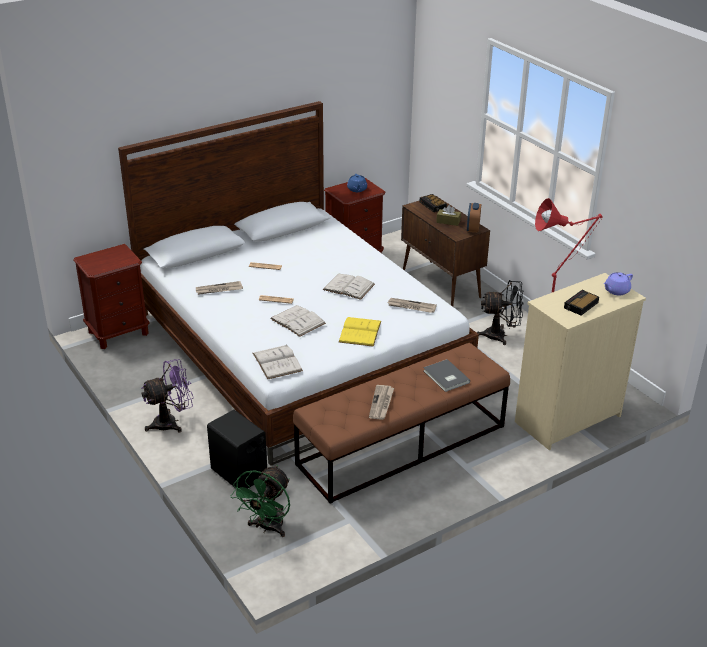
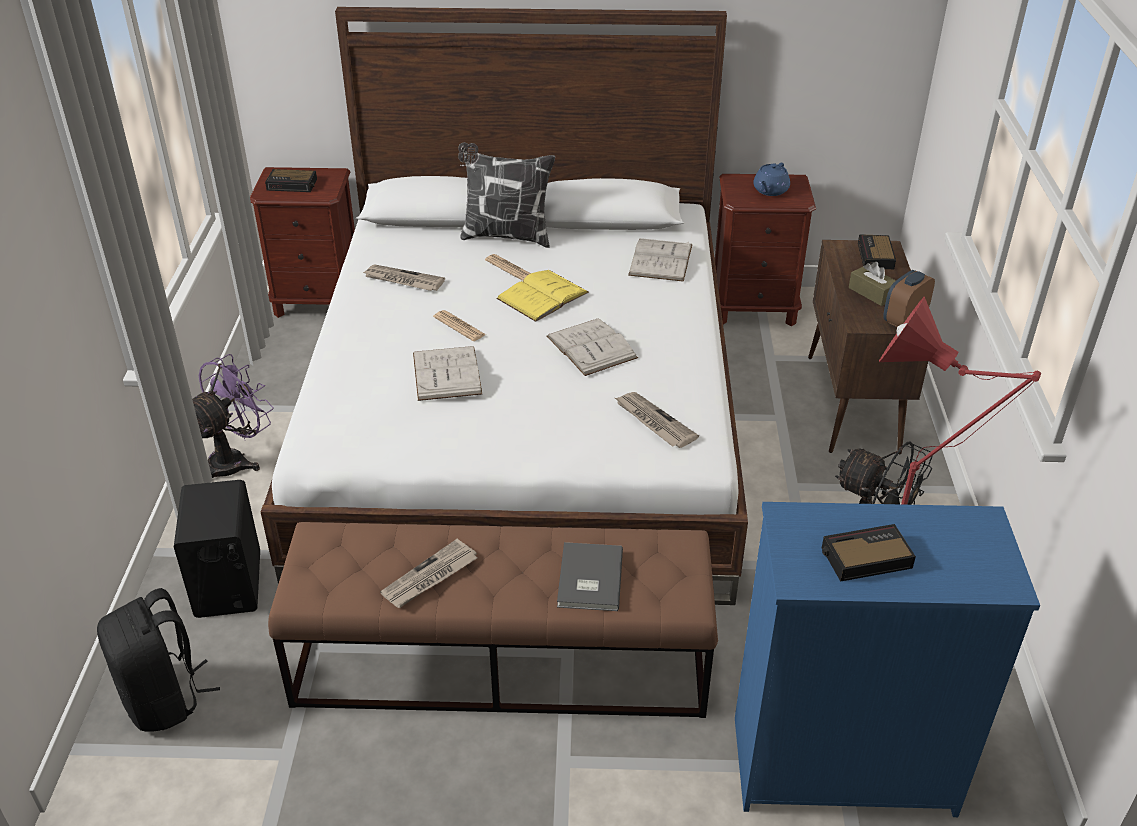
camera: 35 degrees right, 5 degrees up
(105, 261) = (293, 184): none -> alarm clock
(171, 422) = (235, 460): purple fan -> purple fan turned 60 degrees counterclockwise
(244, 252) = (505, 236): none -> pillow
(267, 528) = (164, 699): green fan -> black backpack
(277, 362) = (338, 429): white book -> white book (660, 260)
(360, 331) = (521, 431): yellow book -> yellow book (542, 295)
(566, 419) = (839, 764): beige dresser -> blue dresser
(616, 291) = (983, 559): purple teapot -> none

